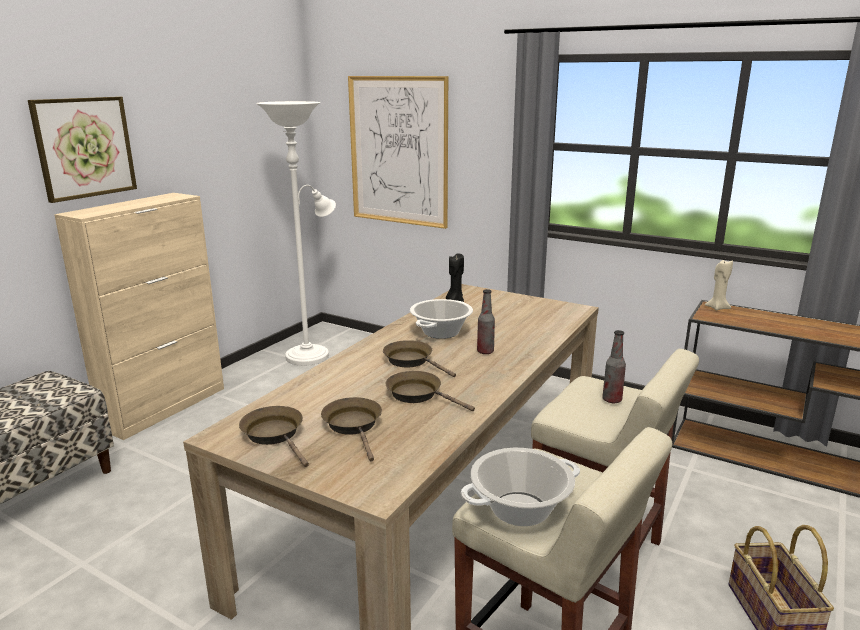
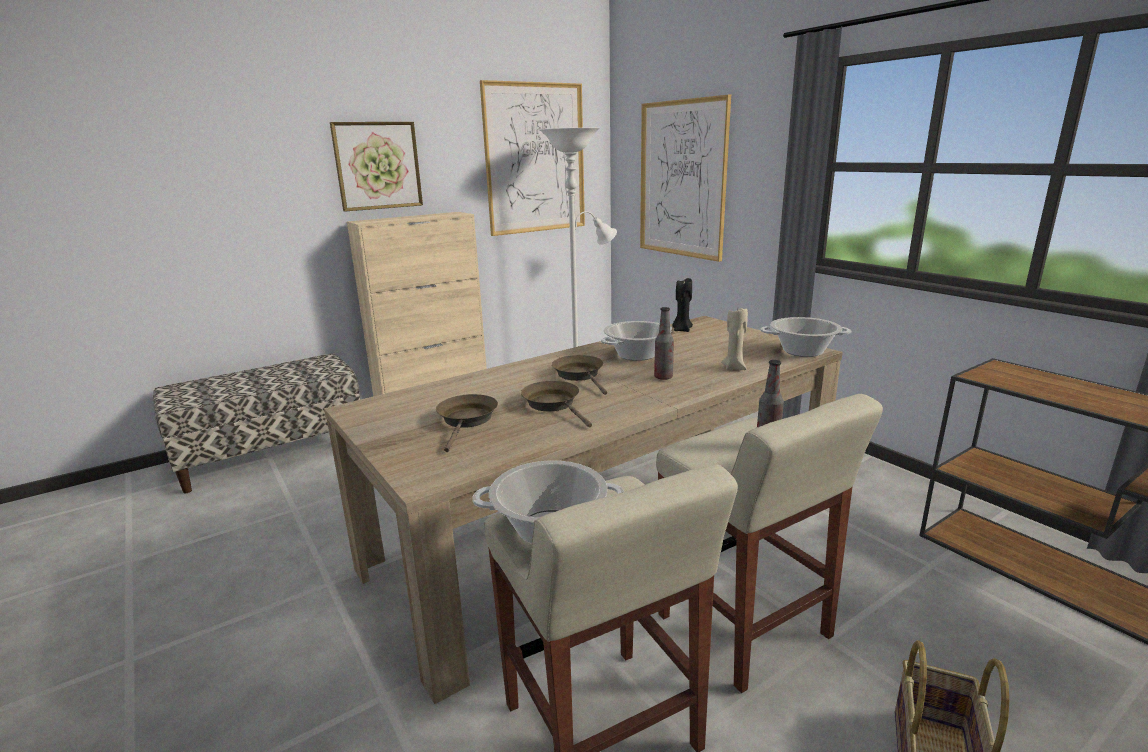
camera: 25 degrees right, 0 degrees up
(243, 131) = (535, 159): none -> picture
(275, 435) = (395, 416): brown frying pan -> none
(570, 310) = (803, 351): none -> cooking pot
(717, 308) = (1006, 369): beige candle -> beige candle (734, 368)

